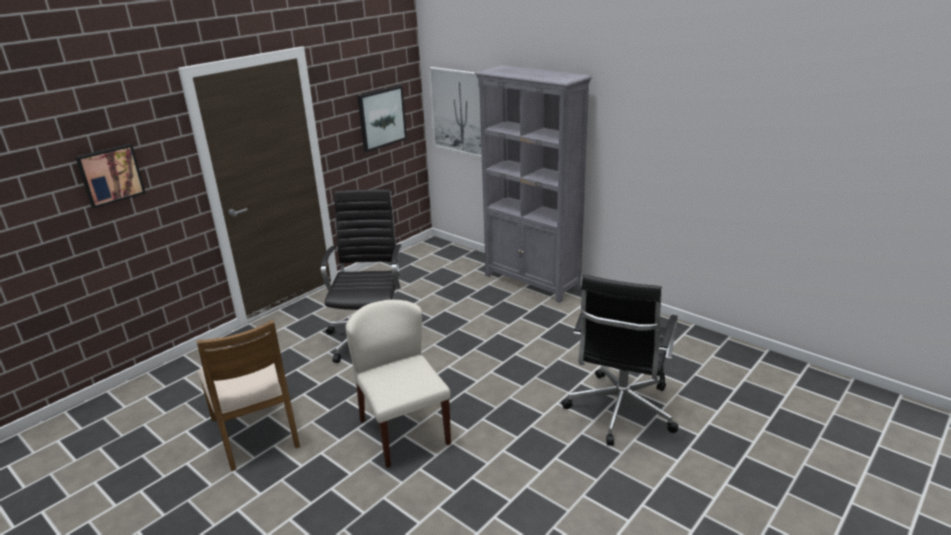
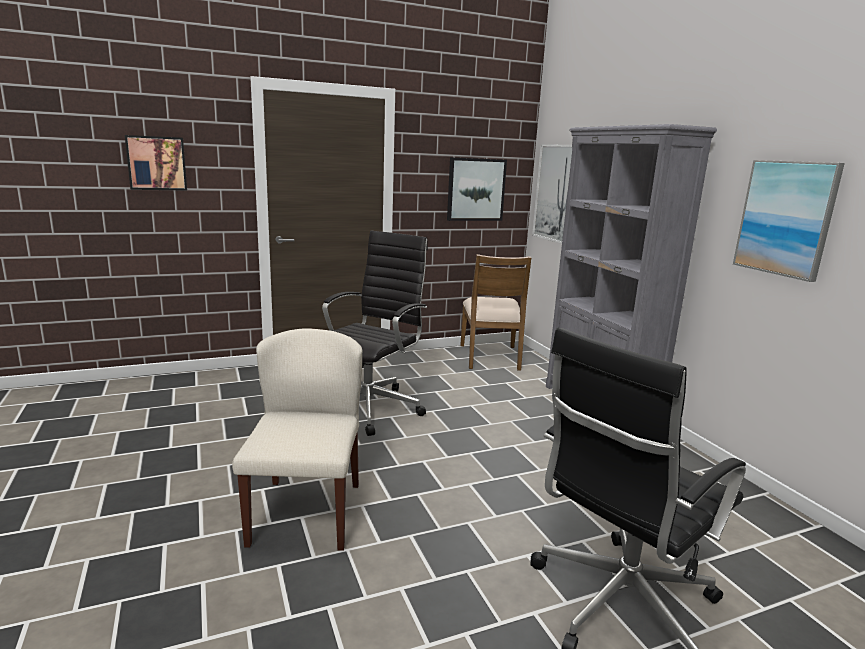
camera: 25 degrees right, 10 degrees down
(256, 432) = (170, 455): brown chair -> brown chair (490, 357)
(647, 140) = (786, 218): none -> picture

